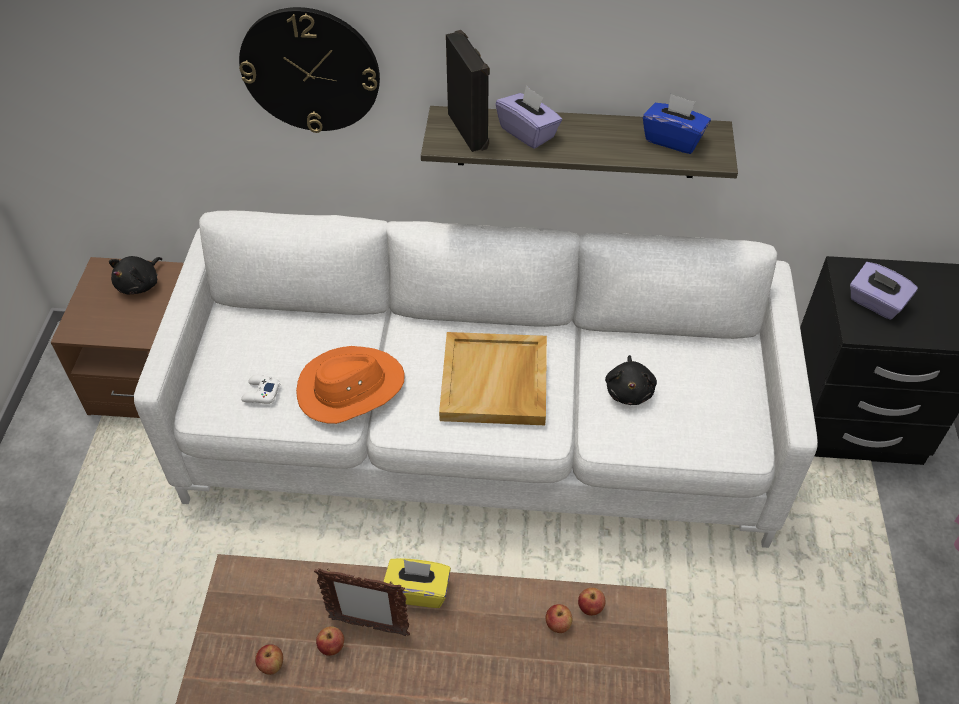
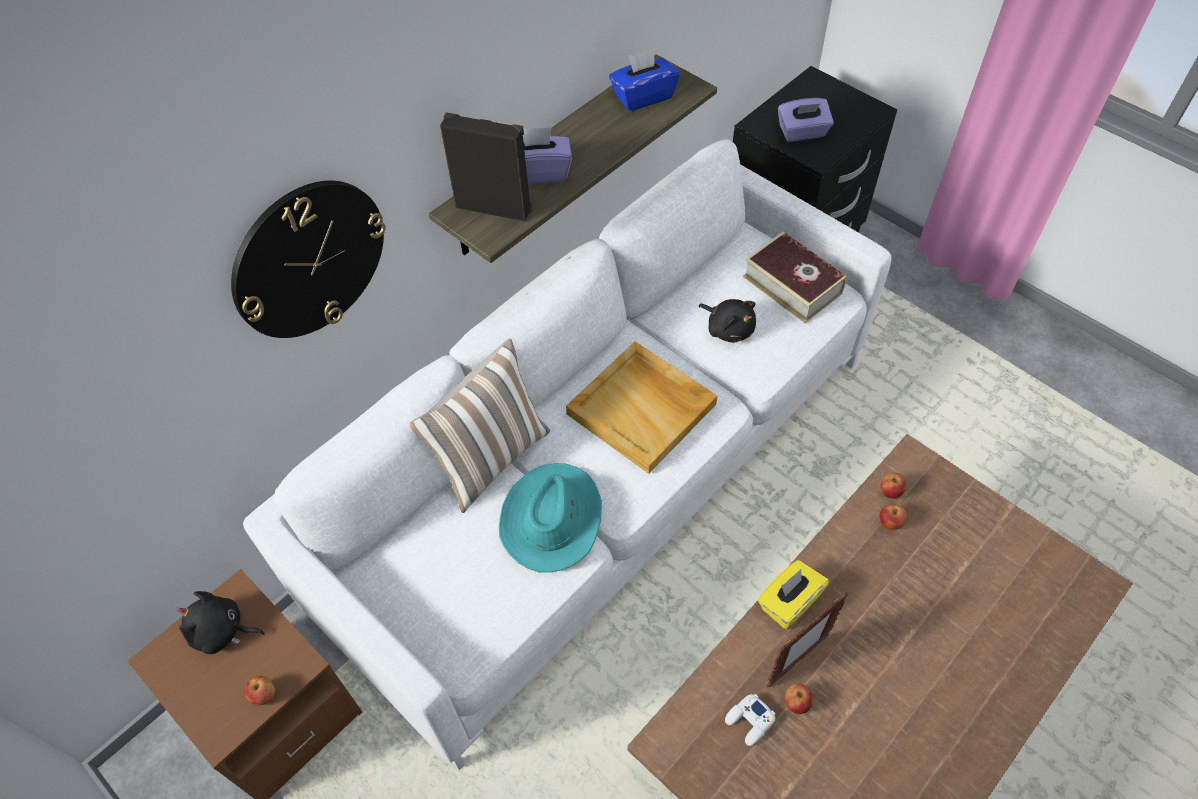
camera: 50 degrees left, 5 degrees up
(140, 284) = (222, 632): black plush toy -> black plush toy turned 120 degrees clockwise
(261, 393) = (491, 596): white game controller -> white game controller (750, 721)
(271, 665) = (781, 764): apple -> apple (264, 695)
(350, 388) = (551, 518): orange hat -> turquoise hat
(371, 324) = (491, 458): none -> pillow
(722, 406) = (792, 285): none -> book

